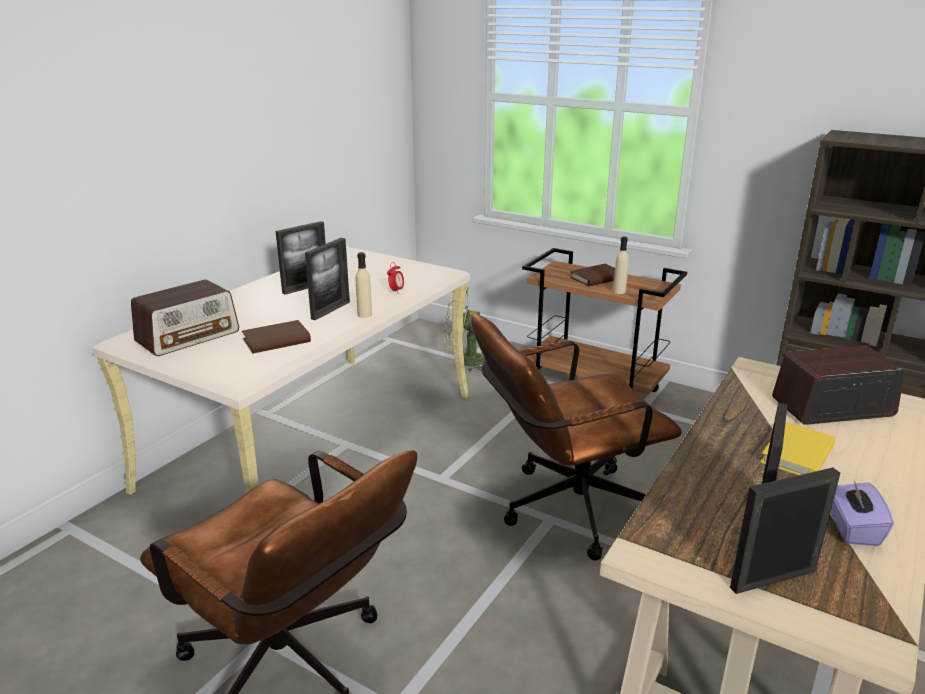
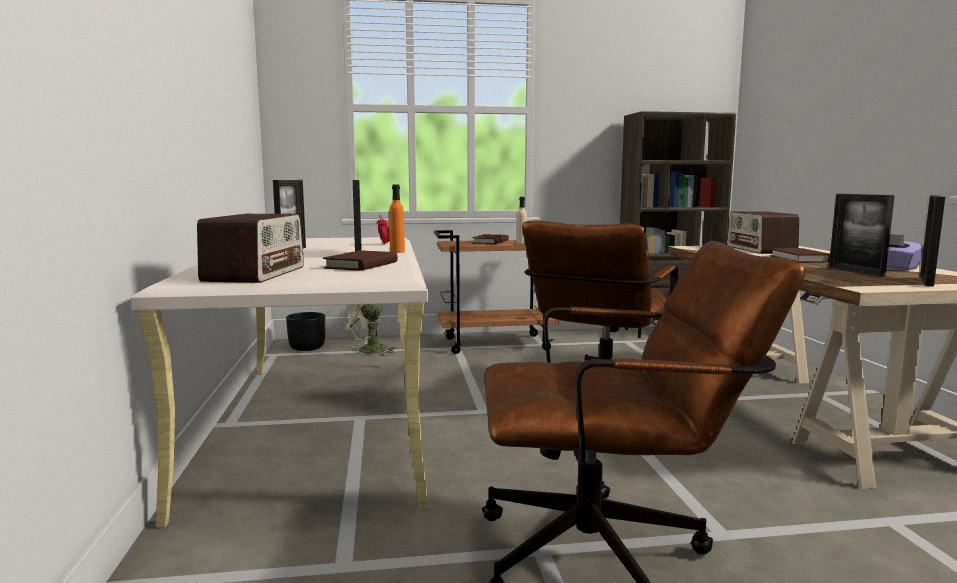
camera: 40 degrees left, 15 degrees down
(364, 315) = (397, 252): beige bottle -> orange bottle
(426, 339) = (307, 348): none -> black planter
(797, 454) = (800, 259): yellow book -> brown book
(831, 407) = (760, 249): radio -> radio turned 45 degrees counterclockwise

